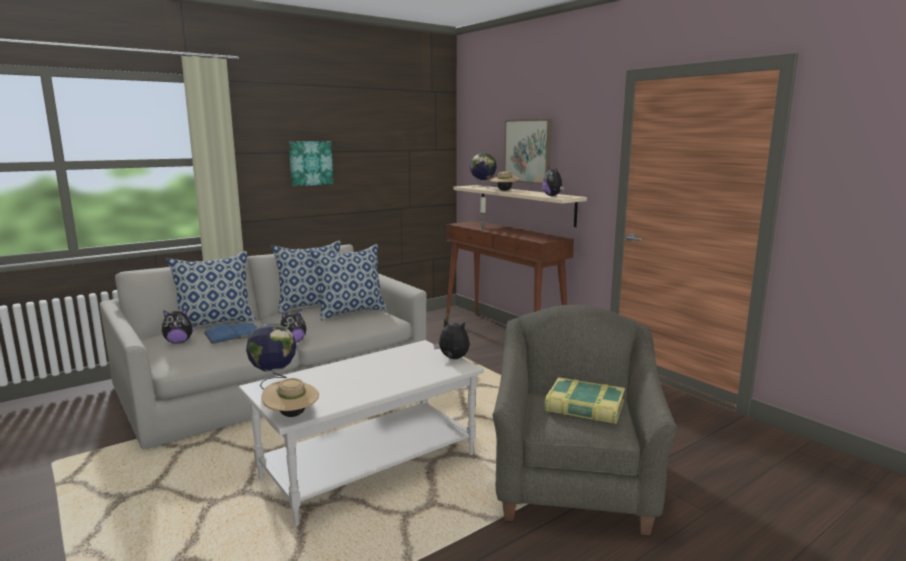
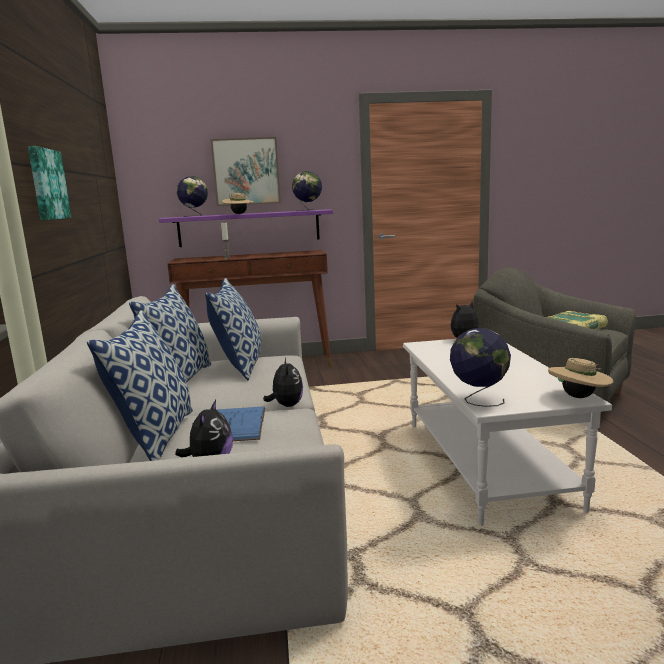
camera: 60 degrees left, 0 degrees up
(525, 204) = (249, 228): beige shelf -> purple shelf
(553, 196) = (308, 210): plush toy -> globe

